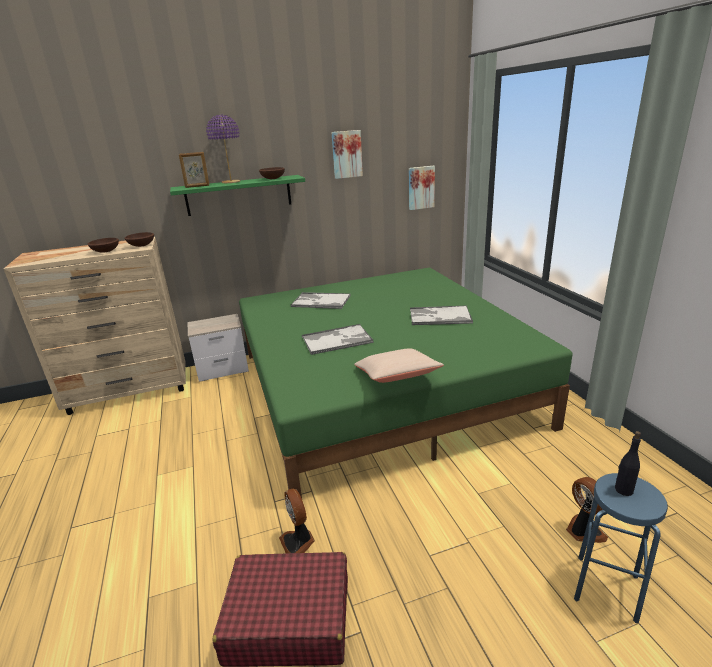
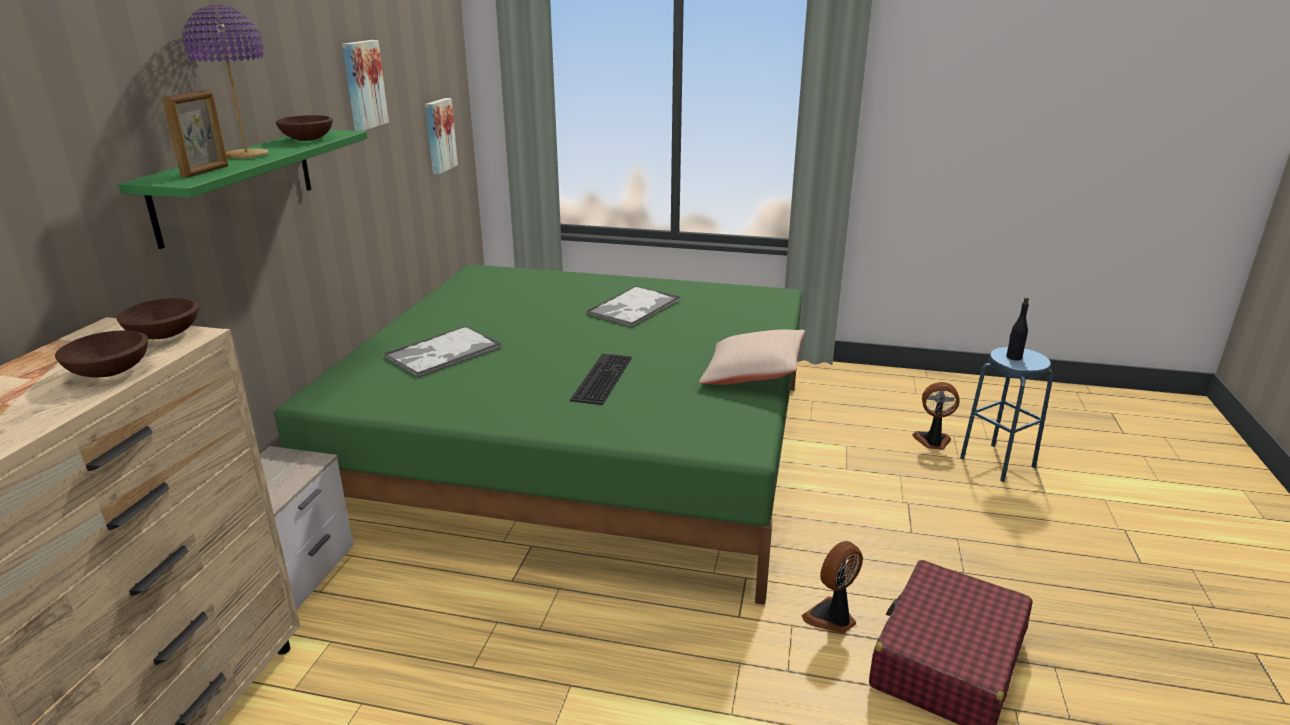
camera: 60 degrees left, 0 degrees up
(298, 542) = (832, 618): fan -> fan turned 135 degrees clockwise
(337, 340) = (600, 377): tray -> keyboard

